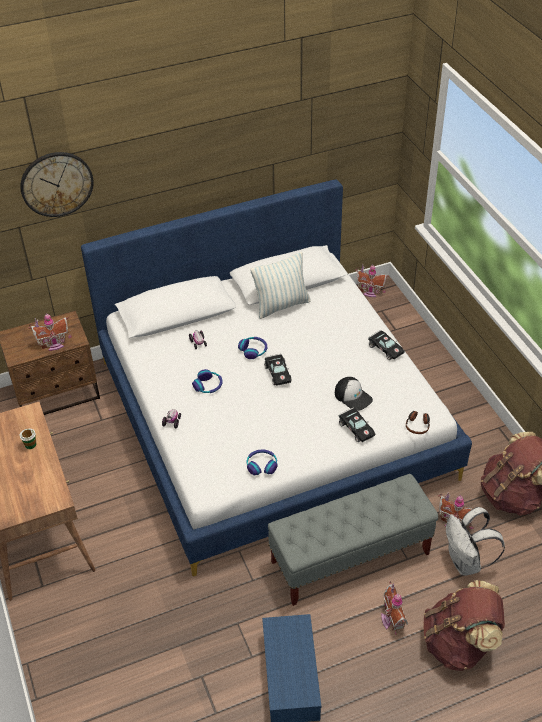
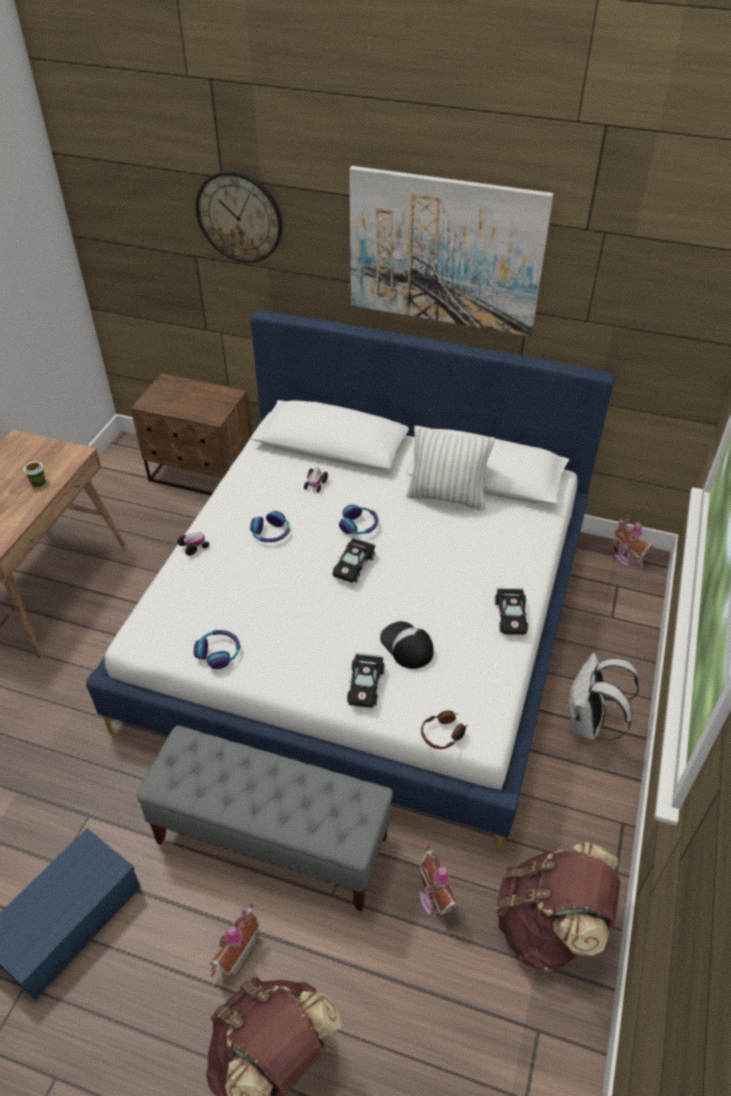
camera: 40 degrees right, 0 degrees up
(54, 344) = (191, 410): toy house -> none
(214, 148) = (445, 252): none -> picture
(353, 396) = (406, 646): cap -> cap turned 150 degrees clockwise
(466, 562) = (395, 961): white backpack -> white backpack (588, 724)

